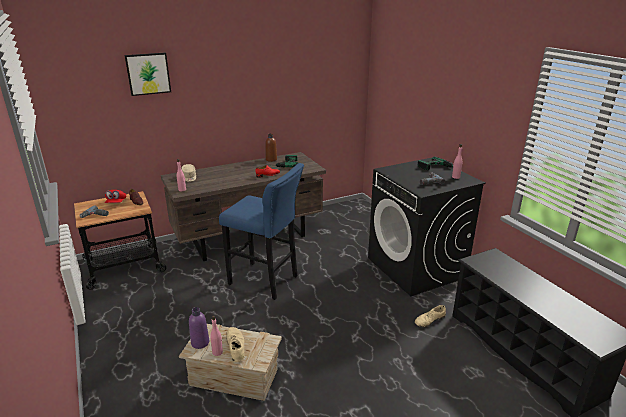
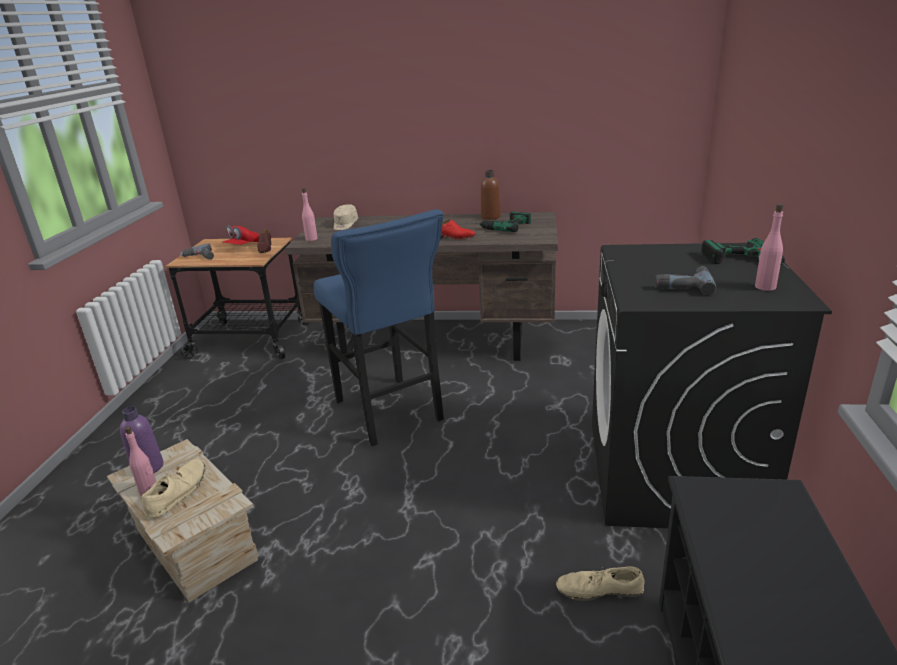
camera: 35 degrees right, 0 degrees up
(148, 73) = (300, 55): picture -> none

